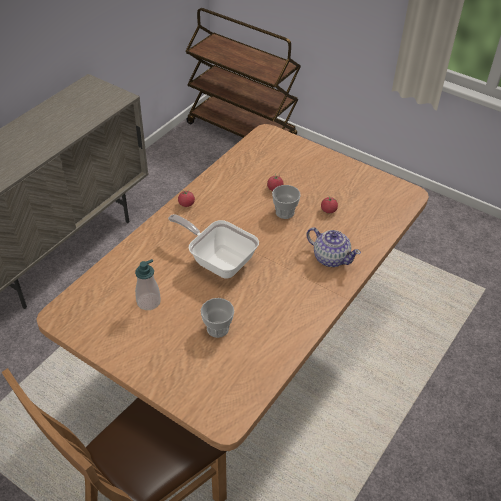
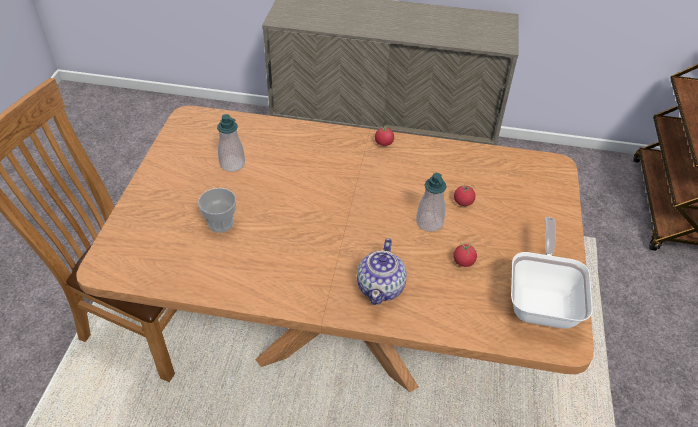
camera: 65 degrees right, 0 degrees up
(218, 260) = (316, 193): frying pan -> frying pan (542, 300)
(285, 212) = (429, 222): cup -> soap dispenser

